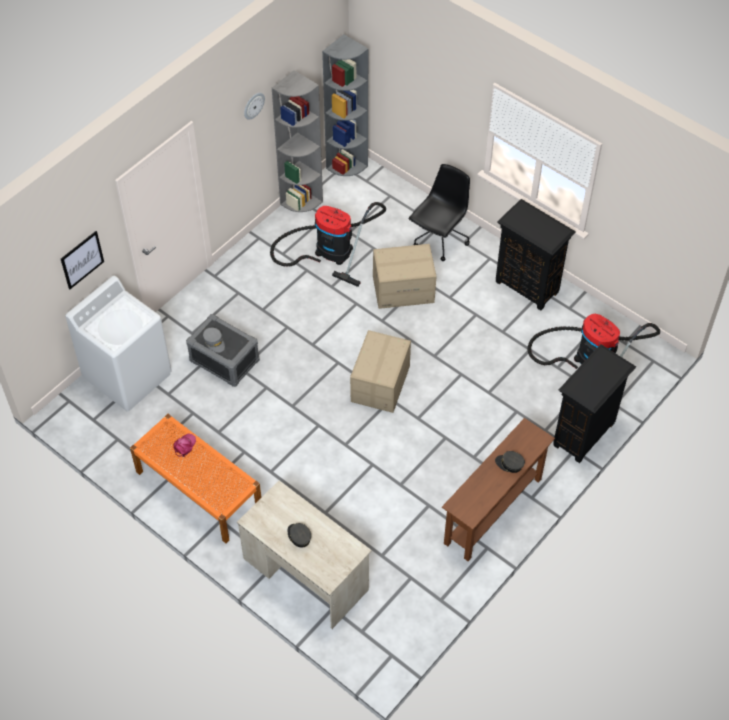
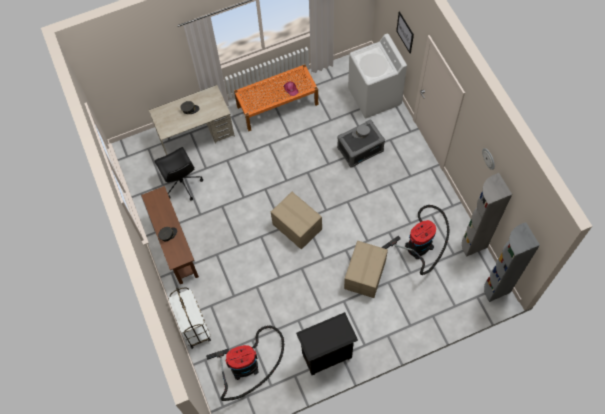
camera: 120 degrees right, 10 degrees up
(439, 241) = (396, 318): black office chair -> black office chair (182, 183)
(584, 435) = (194, 326): black cabinet -> white cart

